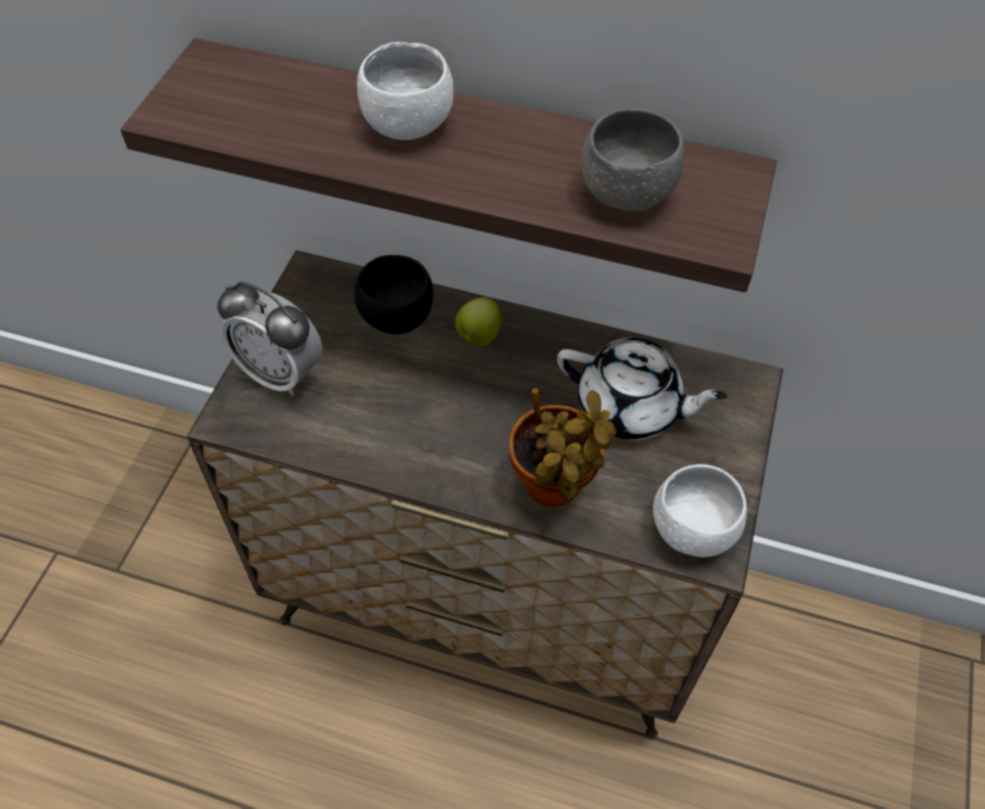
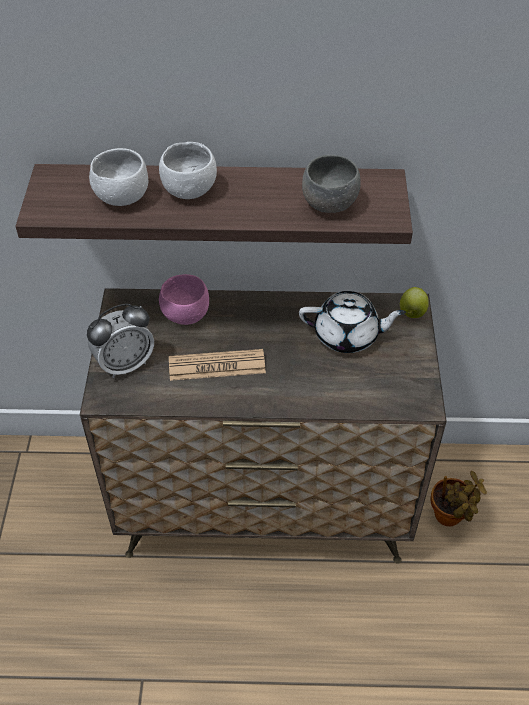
camera: 15 degrees left, 5 degrees down
(280, 373) = (125, 364): alarm clock -> alarm clock turned 45 degrees counterclockwise
(396, 316) = (185, 314): black bowl -> pink bowl
(413, 409) = (217, 366): none -> newspaper
(478, 337) = (241, 315): apple -> apple (412, 313)
(554, 489) = (319, 391): potted plant -> potted plant (450, 517)
(692, 530) = (406, 394): white bowl -> white bowl (122, 197)

